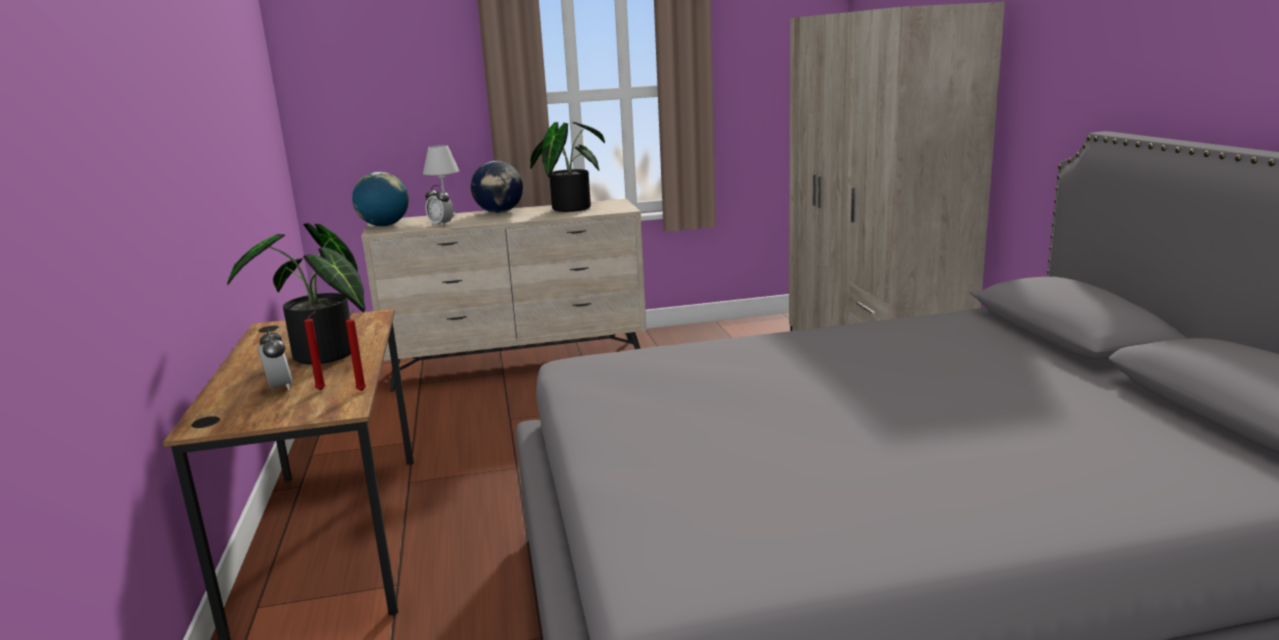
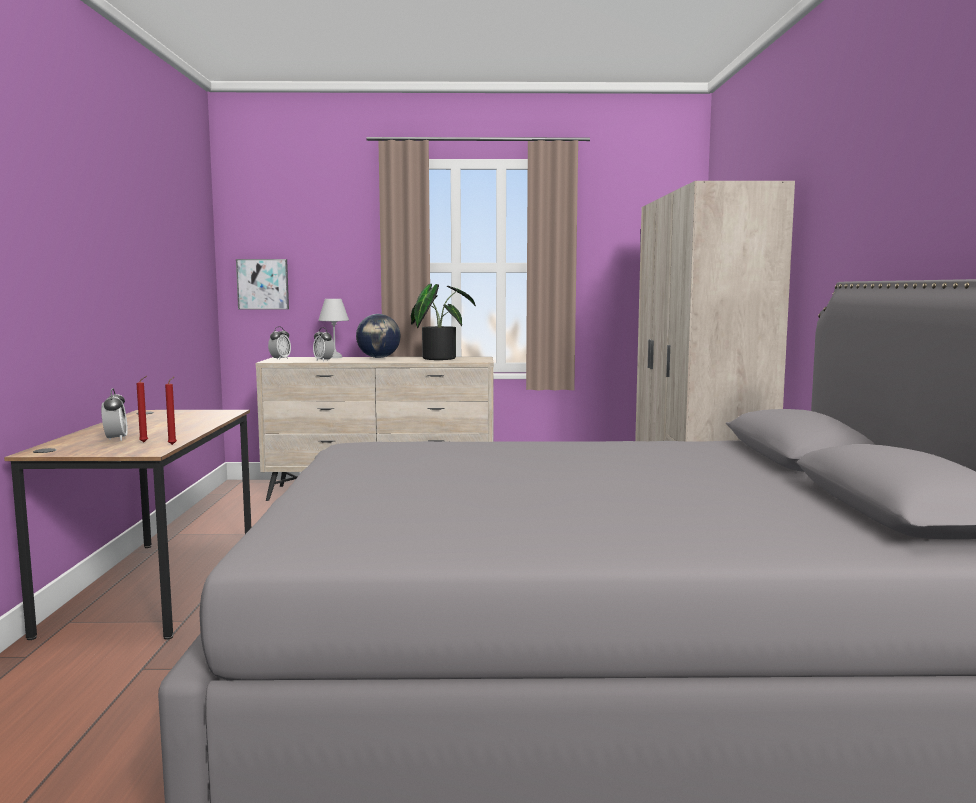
camera: 10 degrees right, 10 degrees down
(324, 357) = (167, 428): potted plant -> none
(342, 131) = (263, 284): none -> picture
(384, 225) = (280, 359): globe -> alarm clock

